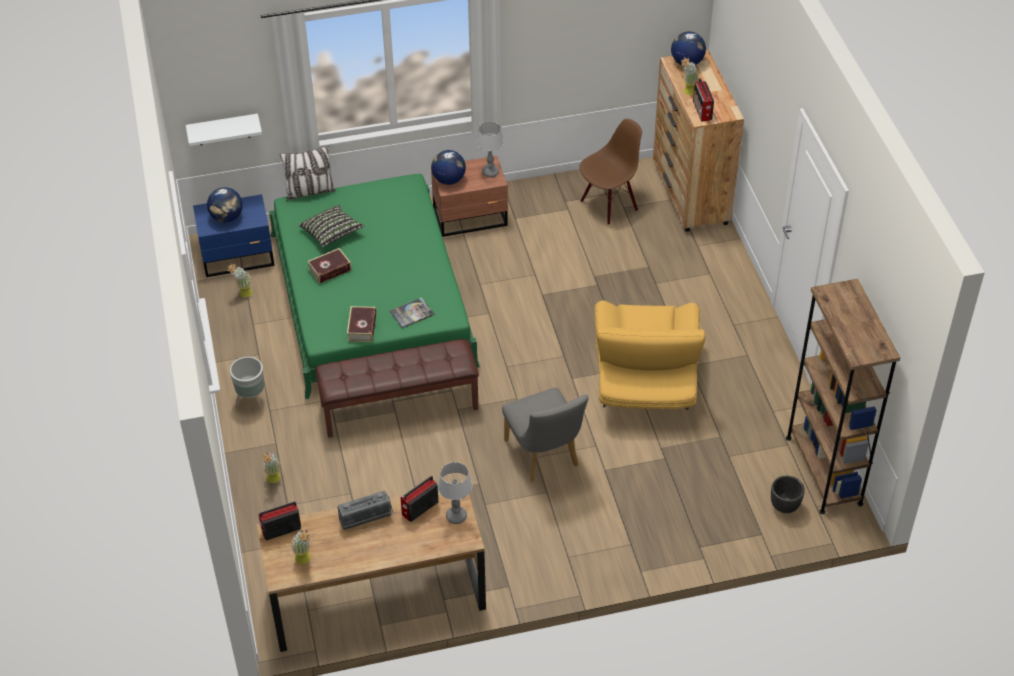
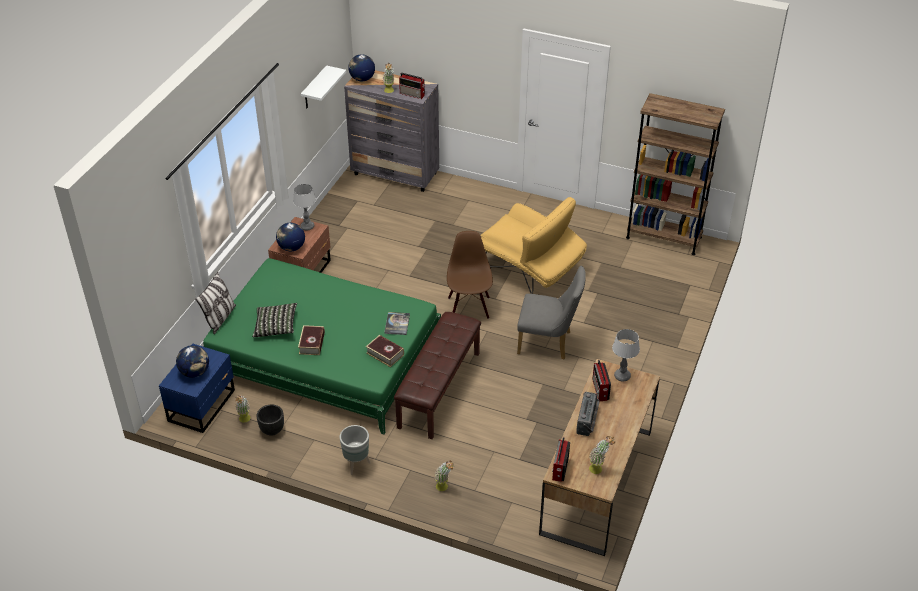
camera: 55 degrees left, 5 degrees down
(223, 129) = (151, 306): white shelf -> white shelf (314, 88)
(608, 205) = (364, 209): brown chair -> brown chair (469, 308)
(690, 195) = (395, 174): brown dresser -> grey dresser
(784, 506) = (677, 265): black planter -> black planter (272, 430)

